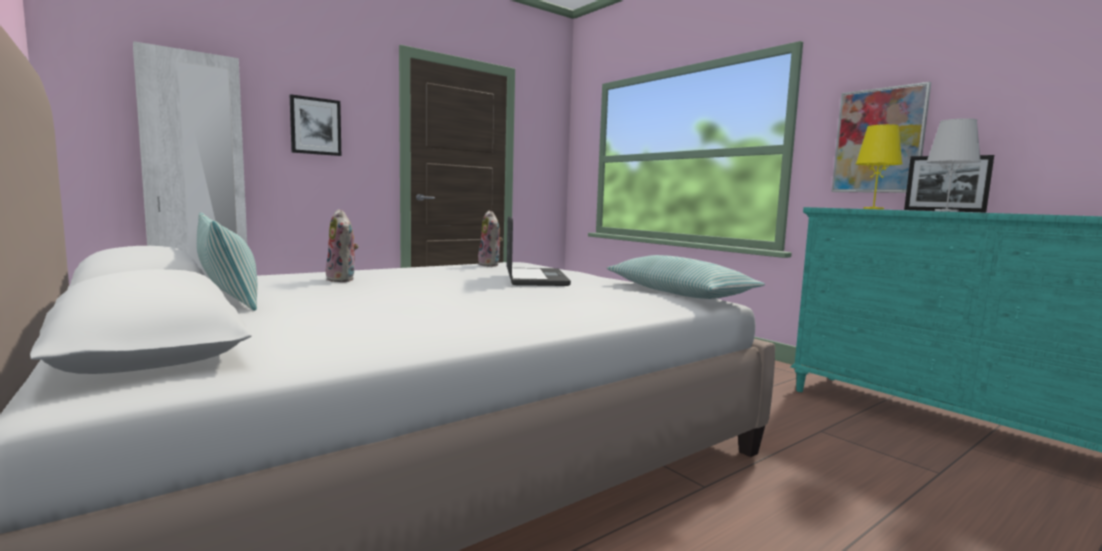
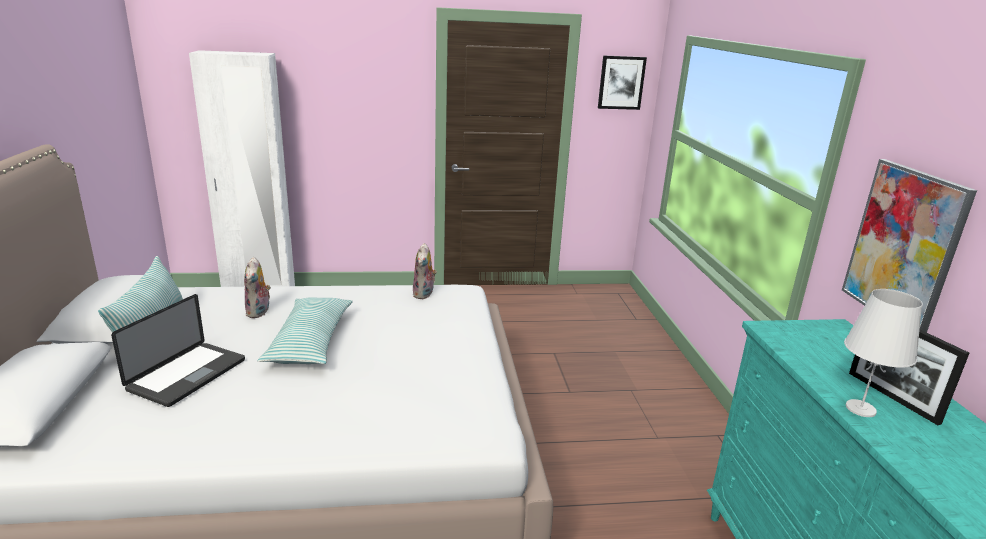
camera: 30 degrees right, 15 degrees up
(315, 126) = (350, 102): picture -> picture (621, 82)
(536, 278) = (402, 345): laptop -> laptop (187, 375)
(678, 293) = (486, 412): pillow -> pillow (310, 341)
(873, 208) = (803, 360): yellow table lamp -> none

